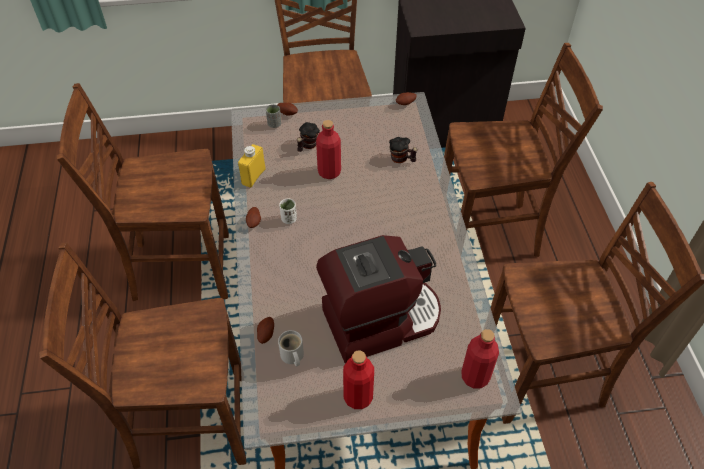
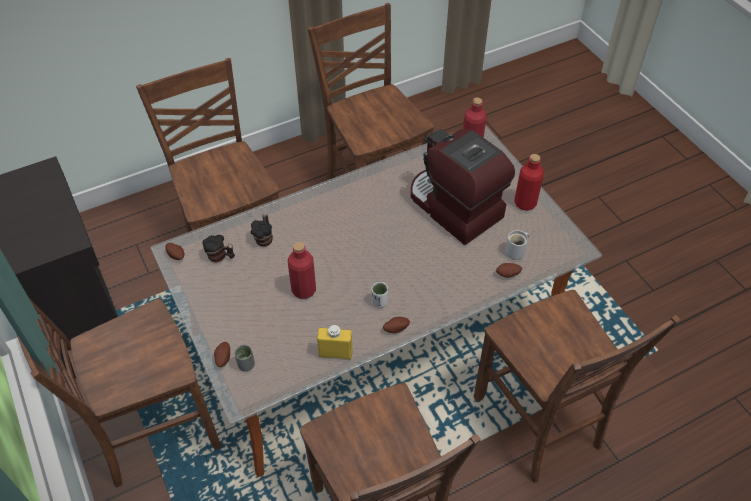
camera: 110 degrees left, 0 degrees up
(307, 146) = (272, 321): mug -> mug (220, 257)

